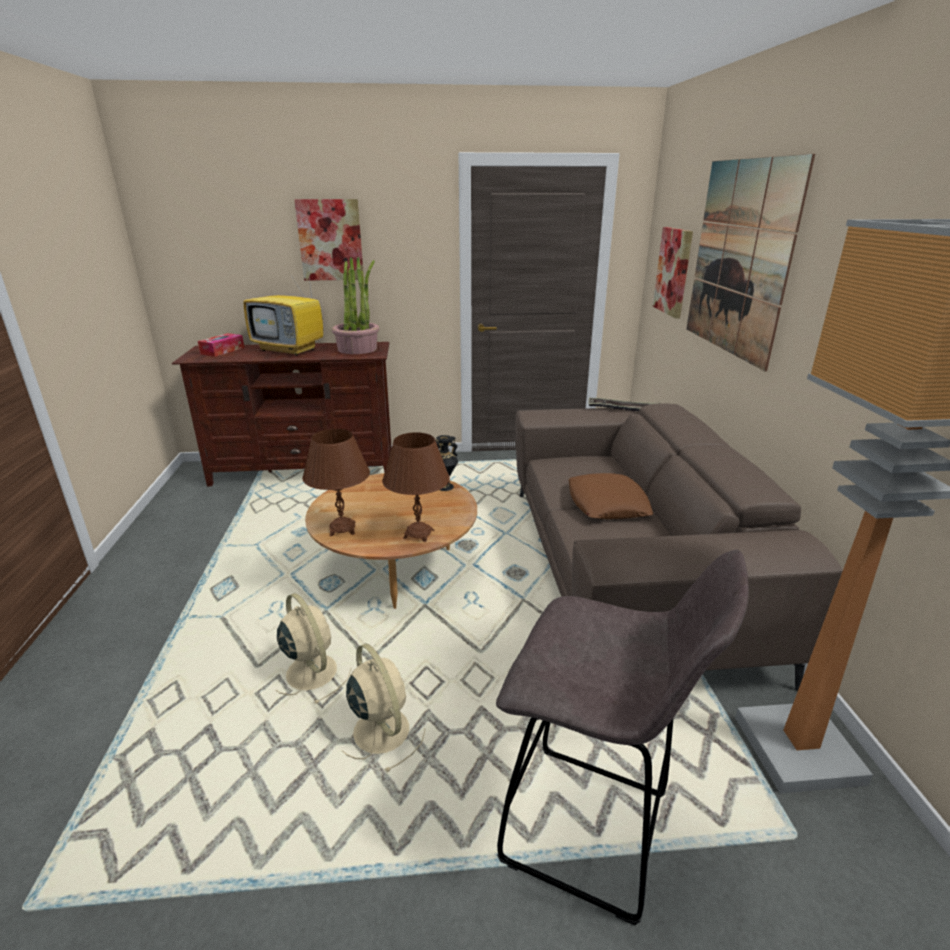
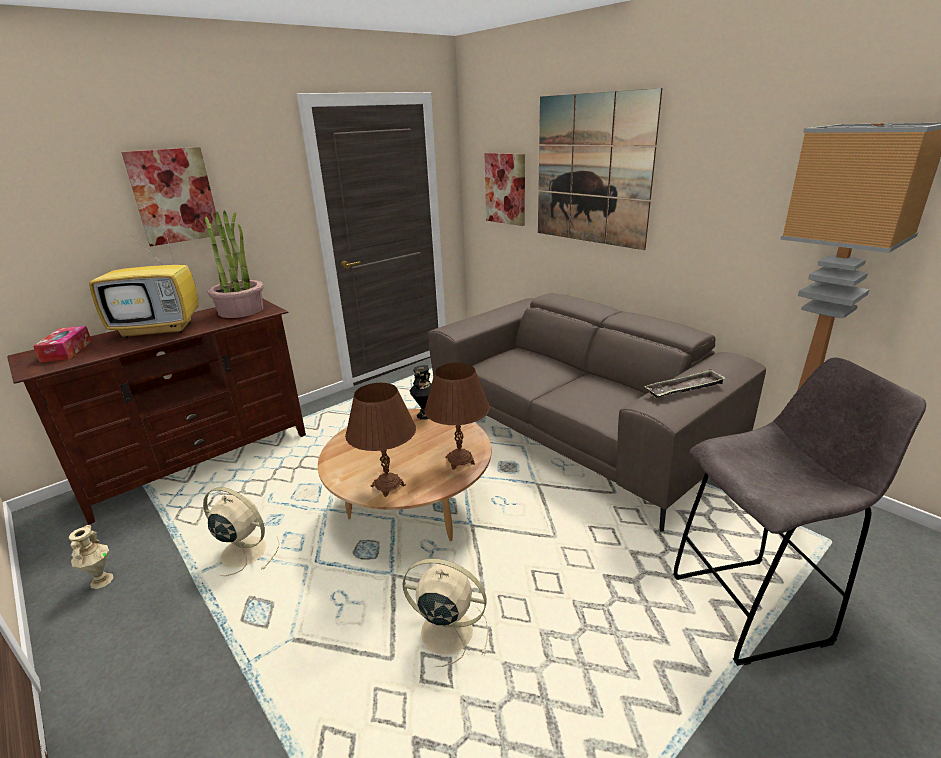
camera: 35 degrees left, 0 degrees up
(177, 524) = (101, 580): none -> beige vase
(380, 729) = (557, 637): beige fan -> beige fan (242, 552)
(607, 504) = (566, 382): brown pillow -> none
(623, 409) = (509, 307): tray -> tray (684, 388)

